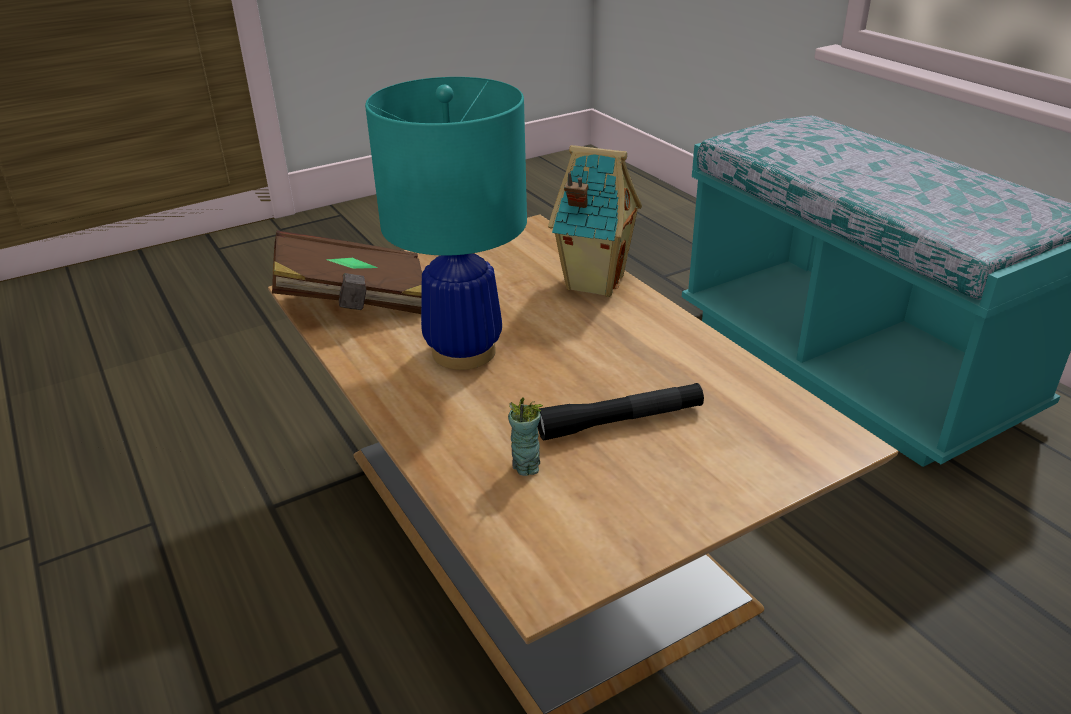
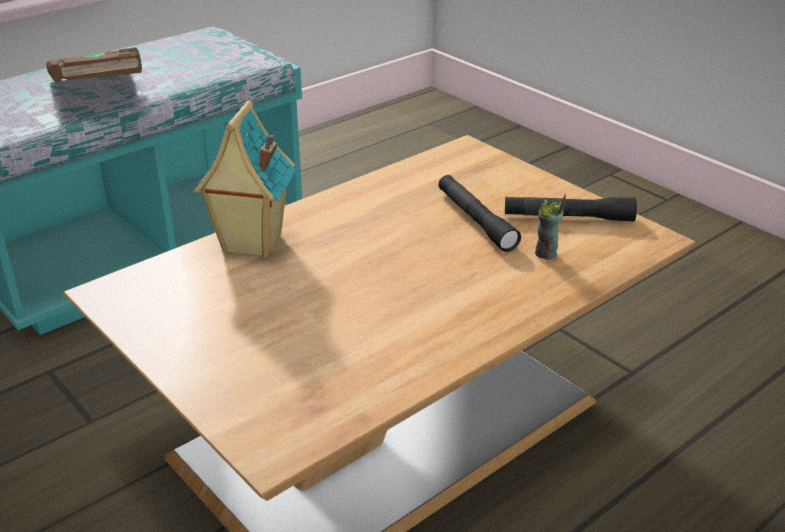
camera: 100 degrees left, 0 degrees up
(354, 301) = (302, 397): brown book -> brown book (100, 91)
(463, 352) = (397, 303): turquoise table lamp -> none
(617, 505) = (568, 217): none -> black flashlight

